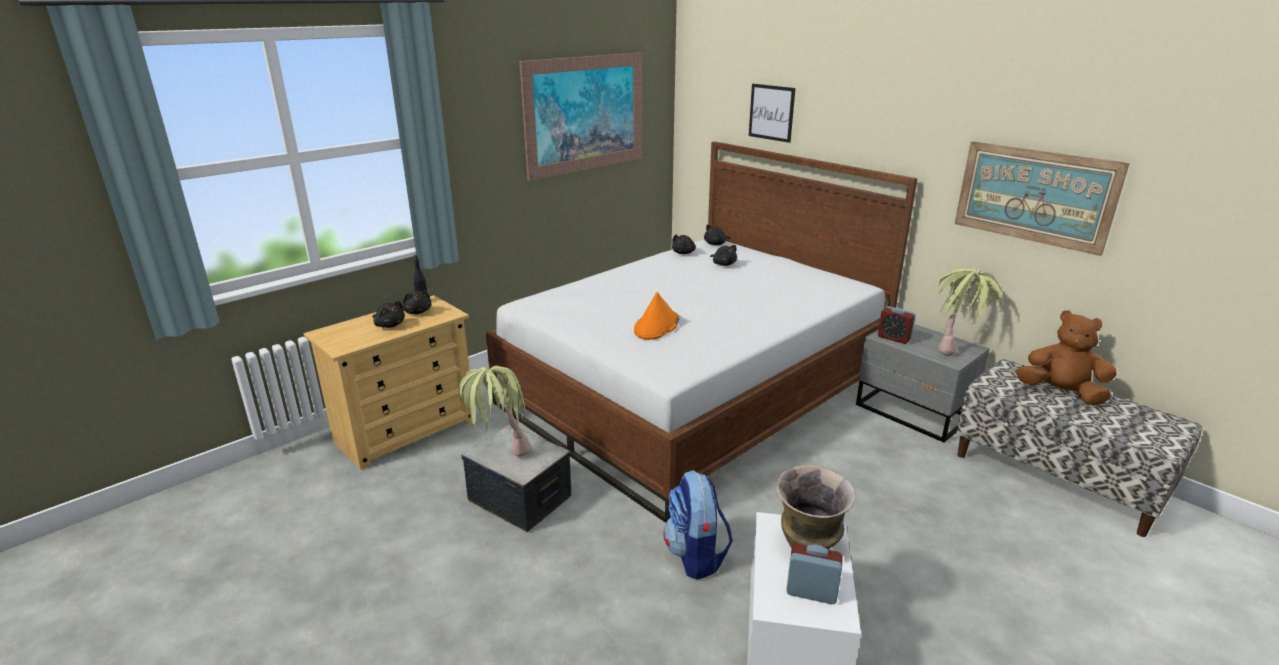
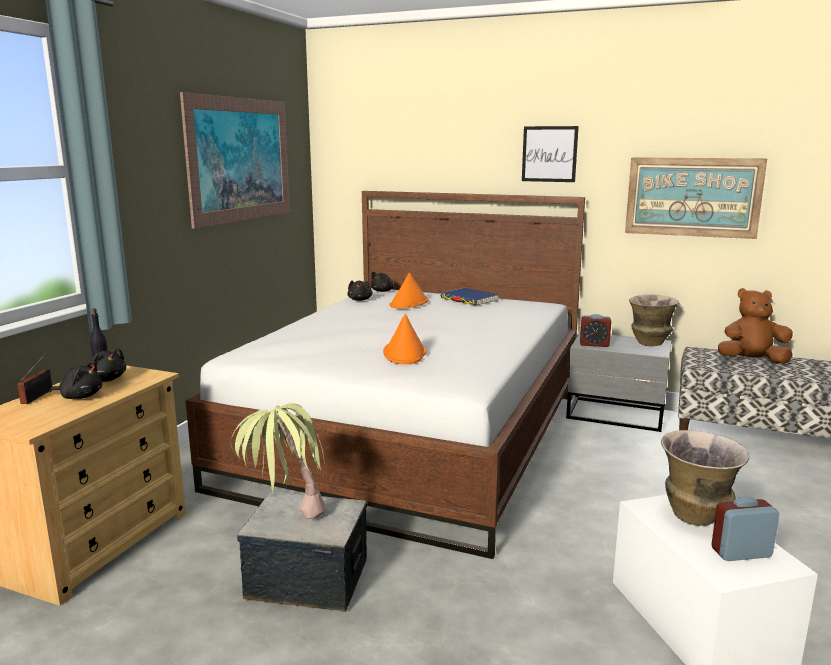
camera: 25 degrees left, 10 degrees down
(367, 318) = (39, 395): none -> radio
(696, 556) = (546, 579): backpack -> none
(723, 264) = (409, 303): black plush toy -> orange hat
(771, 112) = (426, 155): picture -> picture (549, 154)
(786, 268) = (469, 299): none -> blue book
(957, 348) = (649, 344): potted plant -> vase

